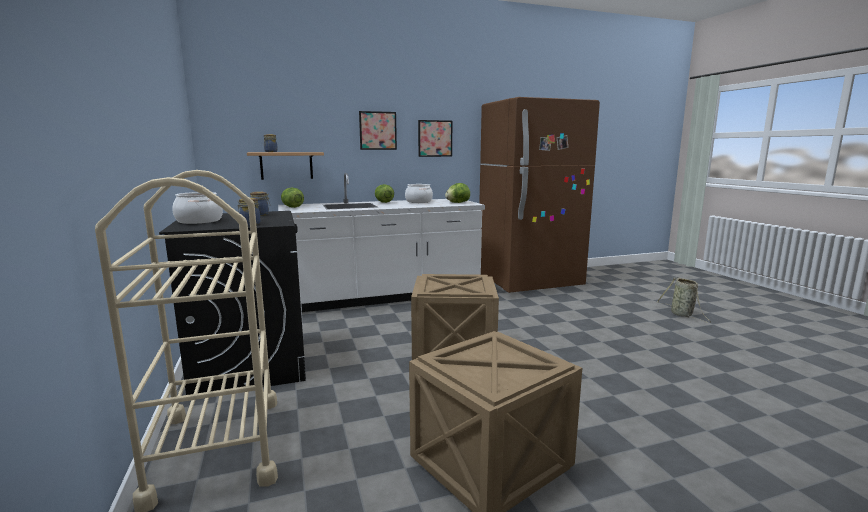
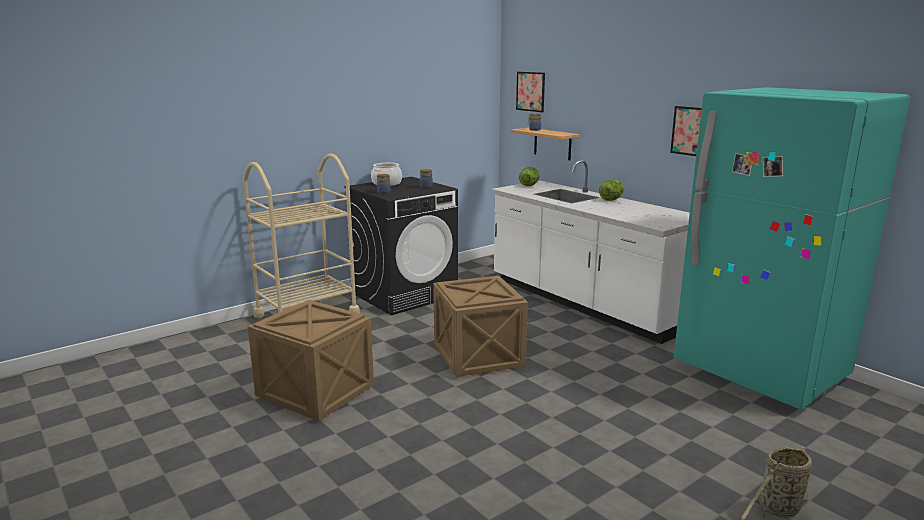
camera: 70 degrees right, 5 degrees up
(378, 130) = (631, 116): picture -> picture (530, 91)
(419, 201) = (639, 208): cooking pot -> none
(457, 202) = (659, 220): lettuce -> none
(529, 283) = (760, 372): brown fridge -> turquoise fridge

